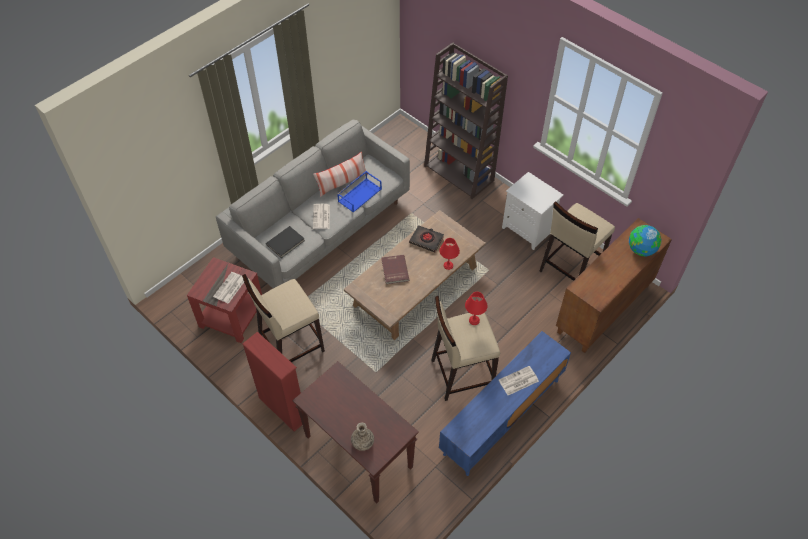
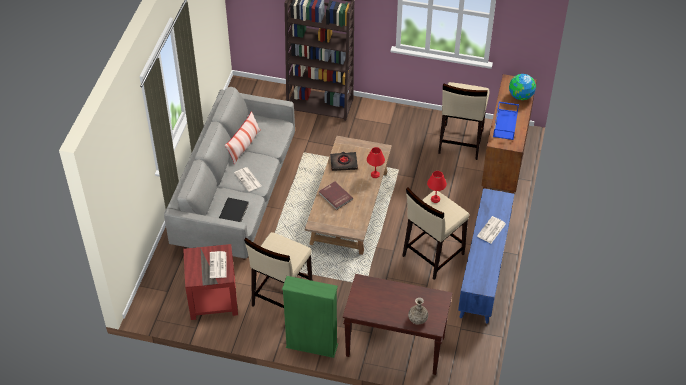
camera: 30 degrees left, 5 degrees down
(282, 409) = (311, 346): red bookcase -> green bookcase
(359, 194) = (266, 149): blue tray -> blue tray (505, 124)
(528, 230) = (408, 125): white nightstand -> none

